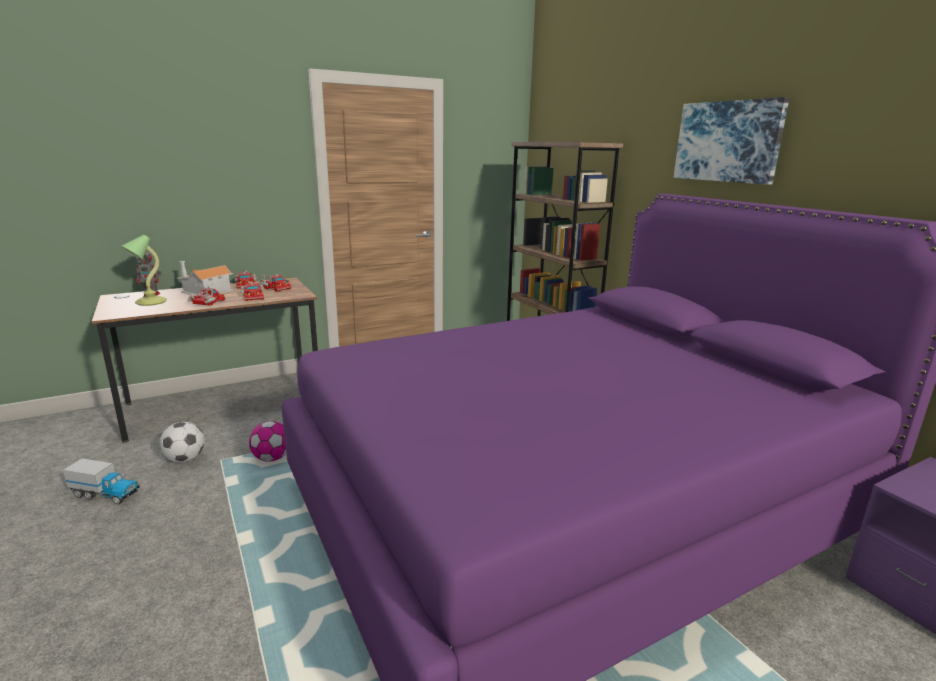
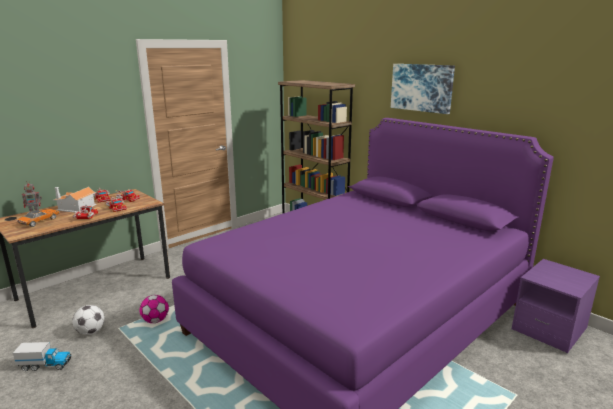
camera: 15 degrees left, 0 degrees up
(149, 302) = (39, 221): table lamp -> toy car

